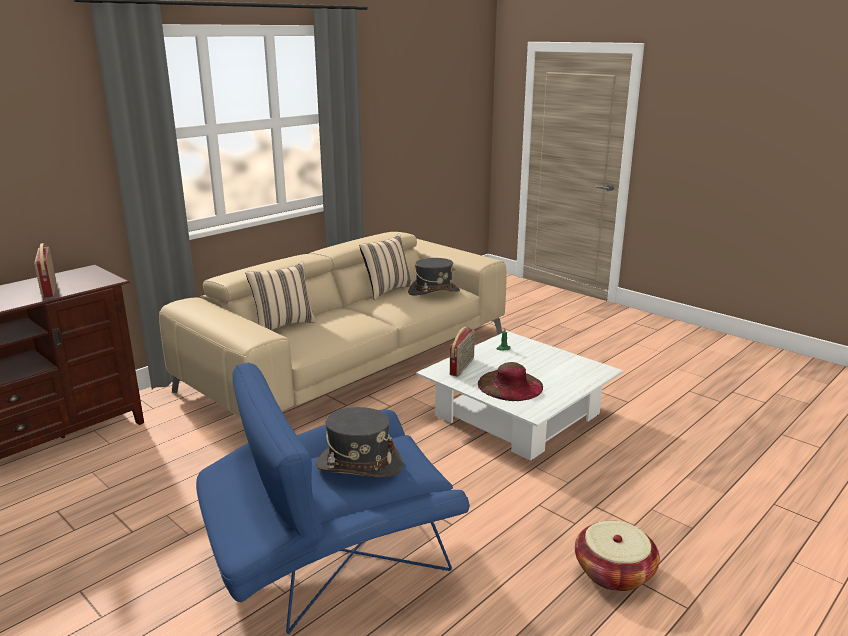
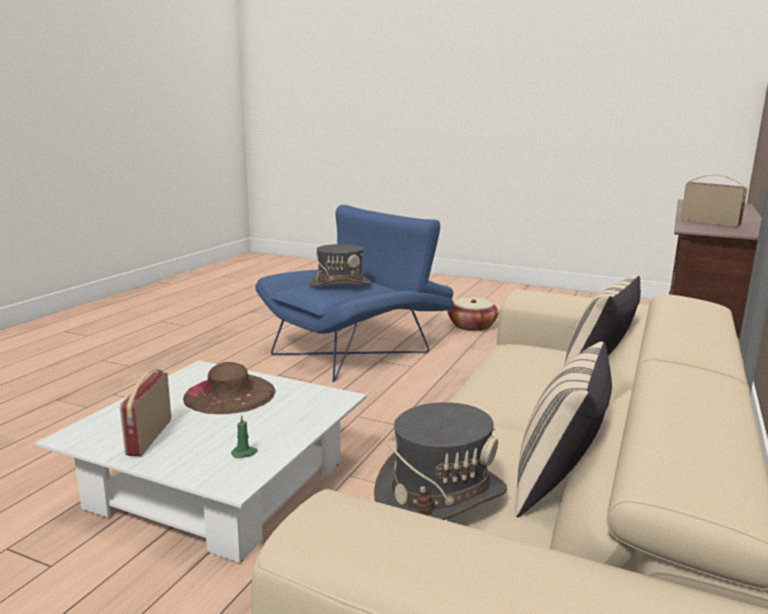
camera: 160 degrees right, 5 degrees down
(462, 367) = (304, 410): radio -> radio (148, 437)
(614, 572) = (148, 368): basket -> basket (471, 326)

